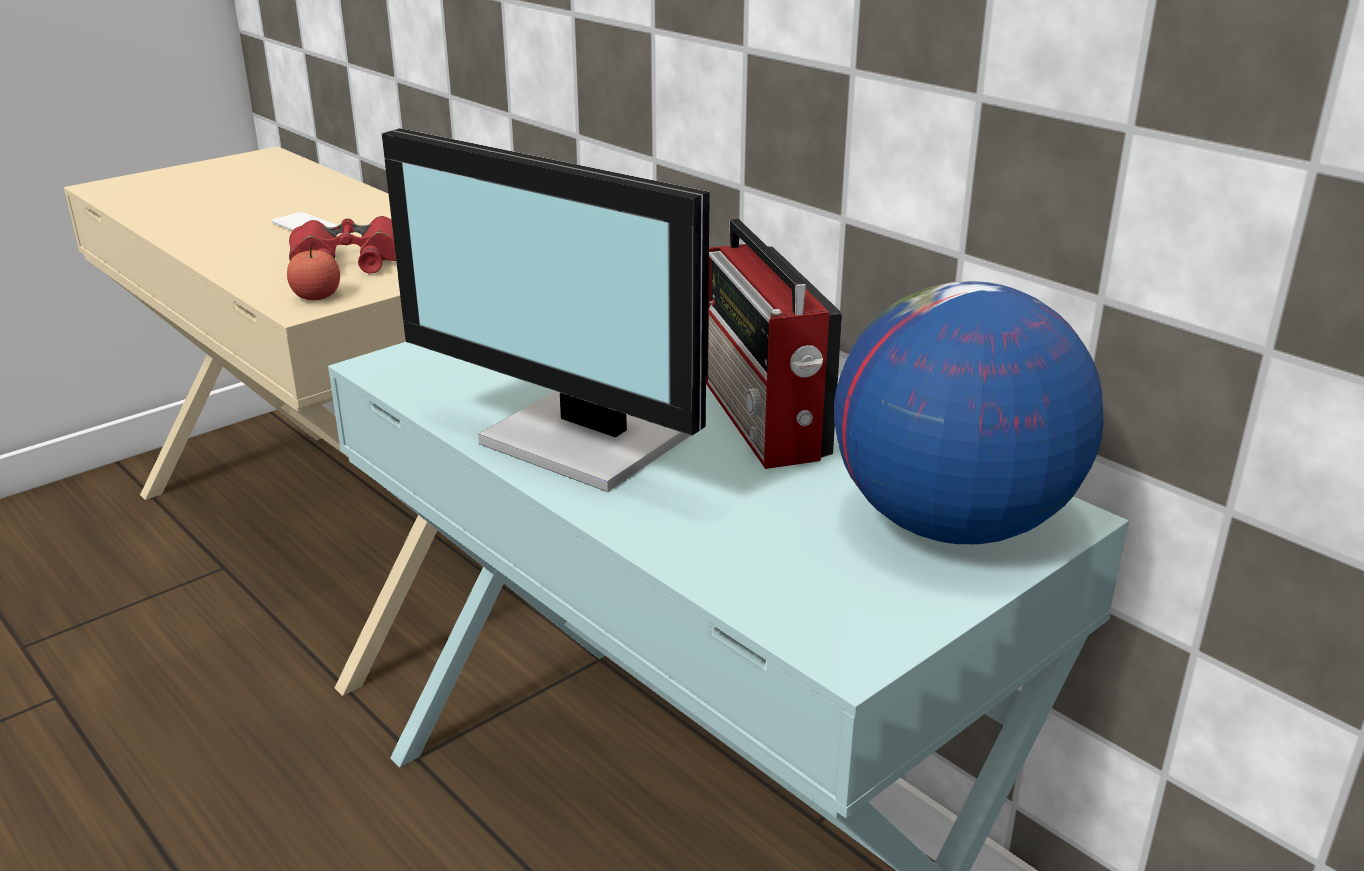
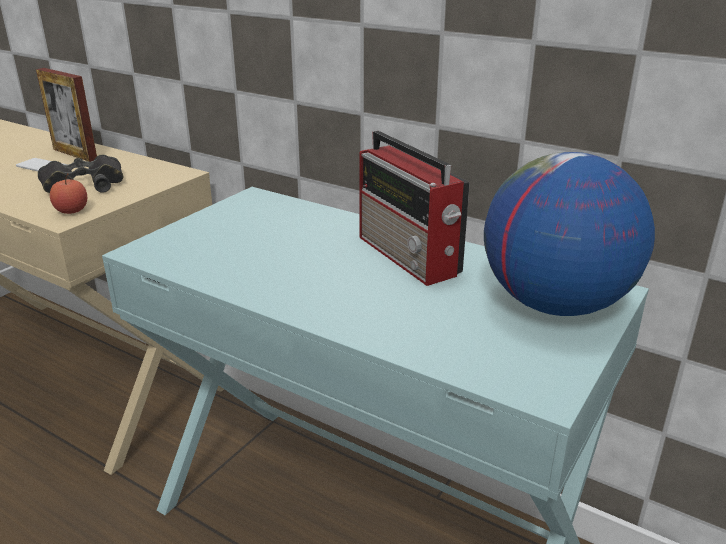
camera: 15 degrees left, 0 degrees up
(350, 260) = (84, 185): red binoculars -> black binoculars
(359, 211) = (75, 154): none -> picture frame
(590, 439) = (307, 281): monitor -> none

